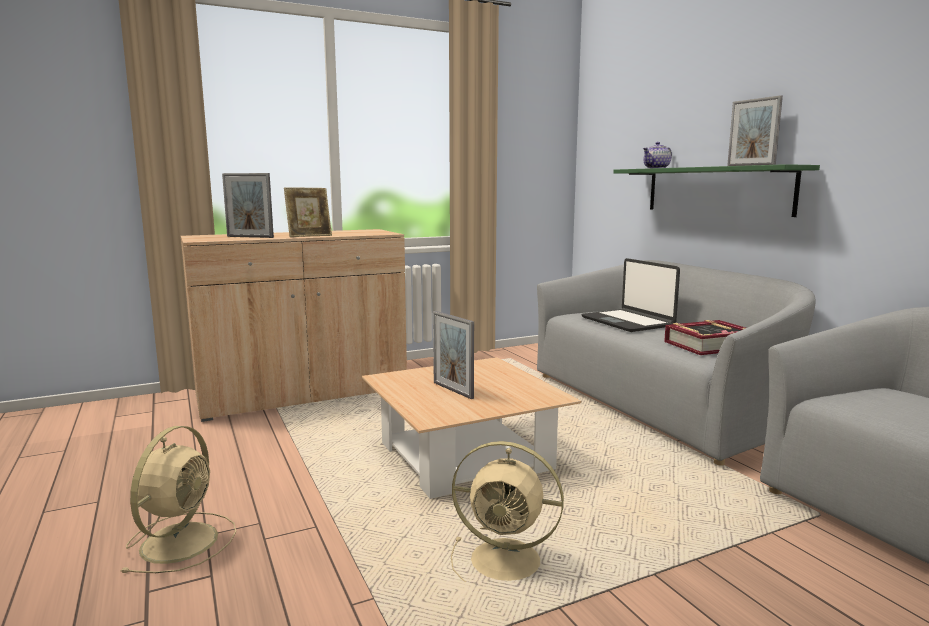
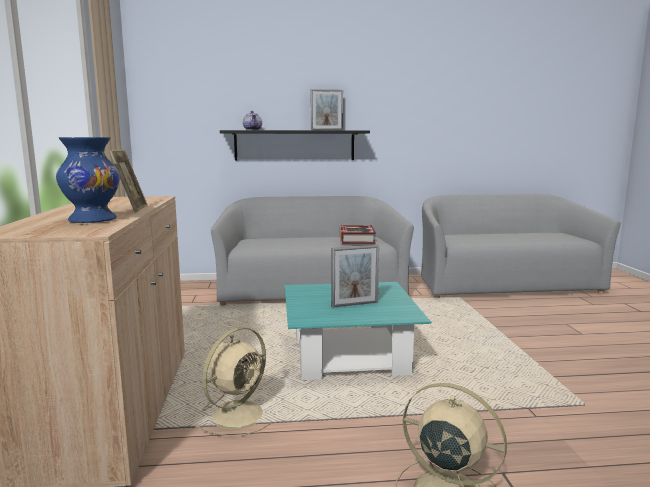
camera: 70 degrees left, 0 degrees up
(250, 237) = (93, 220): picture frame -> blue vase
(464, 456) = (349, 355): beige coffee table -> turquoise coffee table
(509, 561) = (491, 365): beige fan -> beige fan (239, 413)
(628, 322) = (284, 241): laptop -> none
(716, 190) = (294, 145): green shelf -> black shelf

